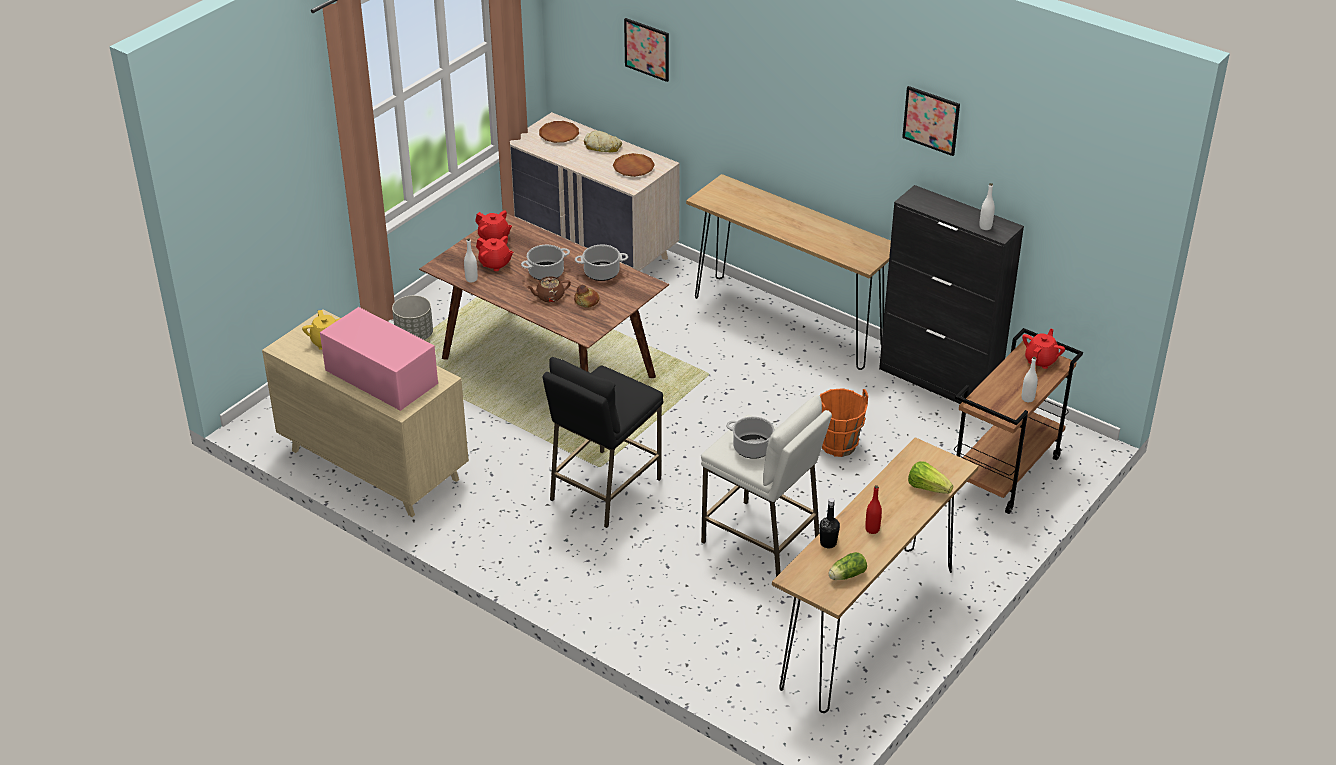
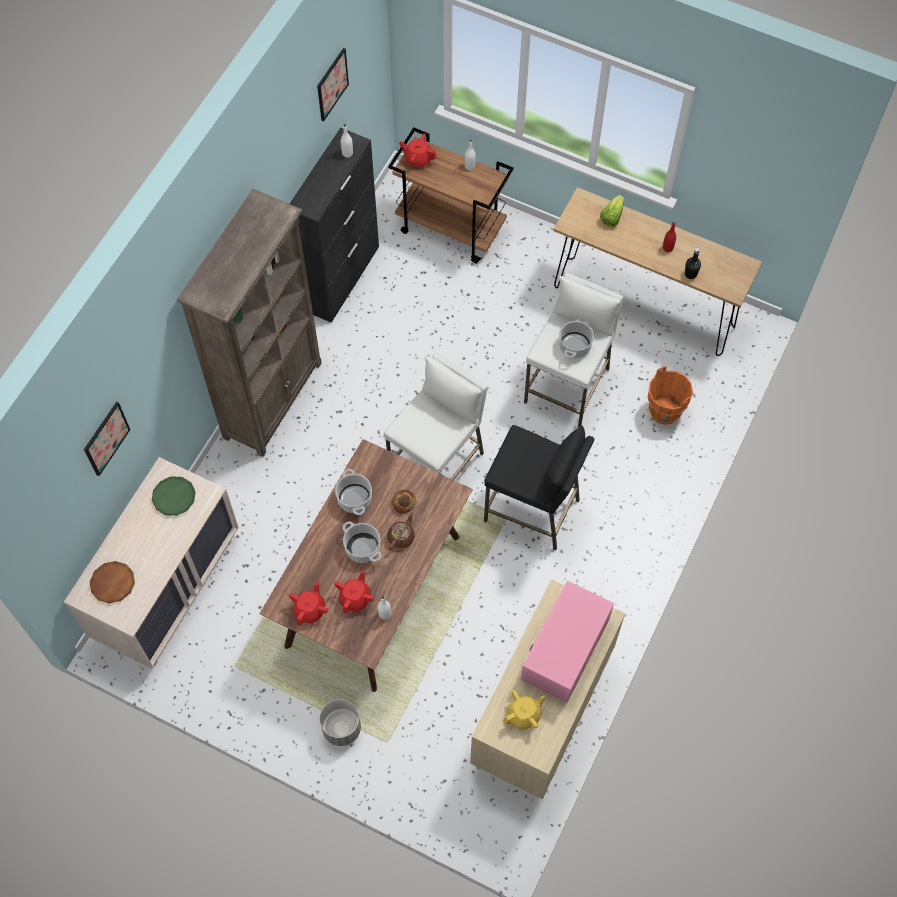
camera: 100 degrees left, 25 degrees up
(549, 296) = (401, 537): brown teapot -> brown teapot turned 120 degrees counterclockwise
(602, 146) = (134, 535): bread -> none
(633, 168) = (174, 497): brown plate -> green plate
(681, 426) = (437, 464): none -> white stool
(787, 322) = (273, 399): brown console table -> brown bookcase
(838, 445) = (439, 344): orange bucket -> orange bucket (664, 411)
(846, 575) = (721, 260): lettuce -> none
(931, 120) = (280, 157): picture -> picture (332, 84)

